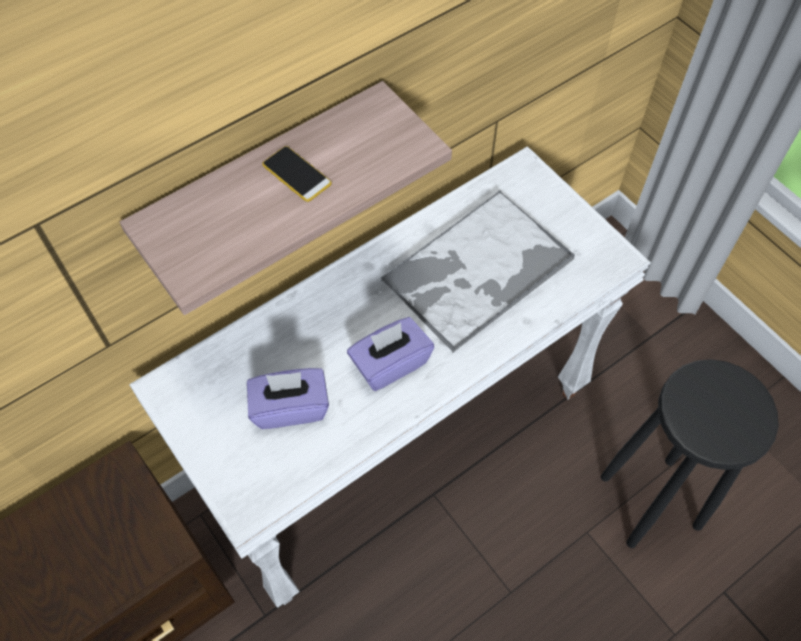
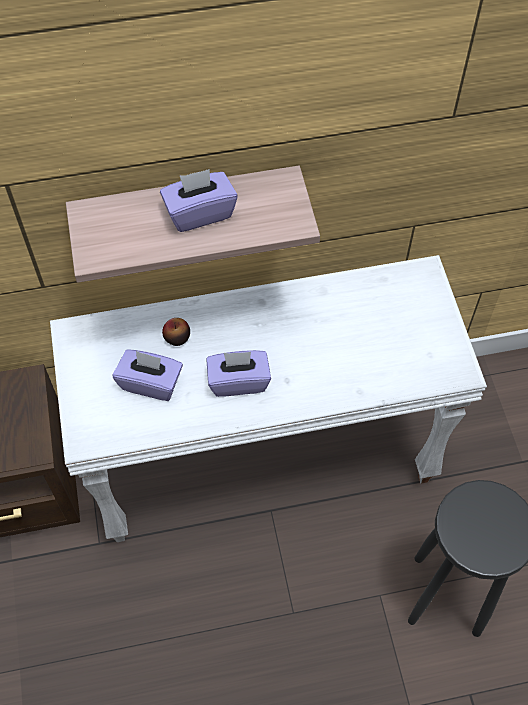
camera: 25 degrees right, 0 degrees up
(293, 343) = (177, 337): none -> apple
(296, 174) = (199, 213): phone -> purple tissue box
(476, 271) = (341, 338): tray -> none

